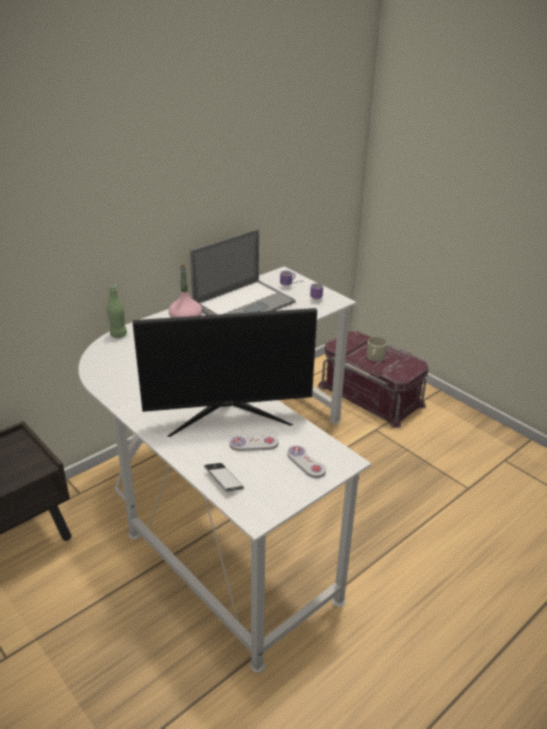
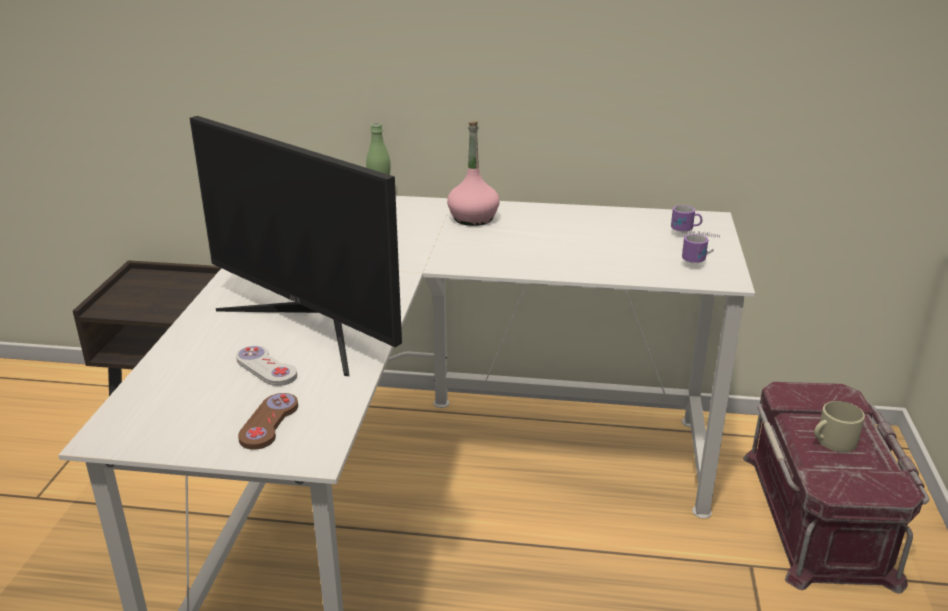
camera: 50 degrees right, 5 degrees down
(223, 480) = (164, 380): phone -> none
(244, 304) = (579, 230): laptop -> none
(306, 463) = (269, 423): white game controller -> brown game controller

